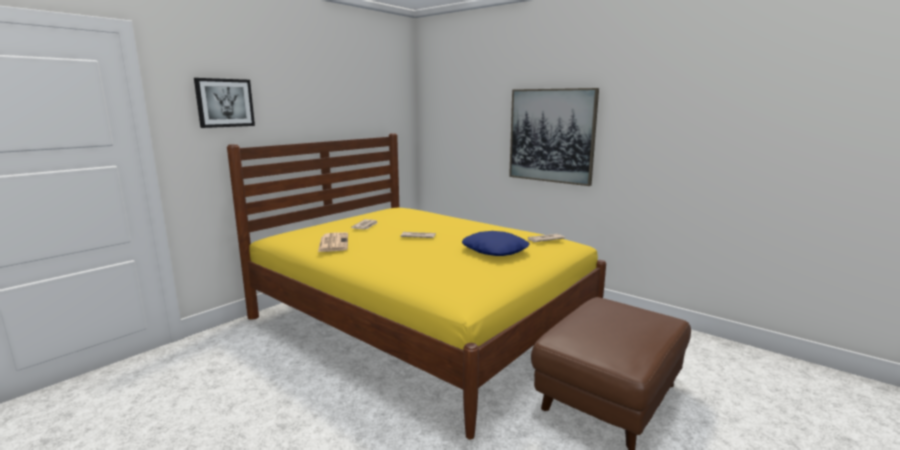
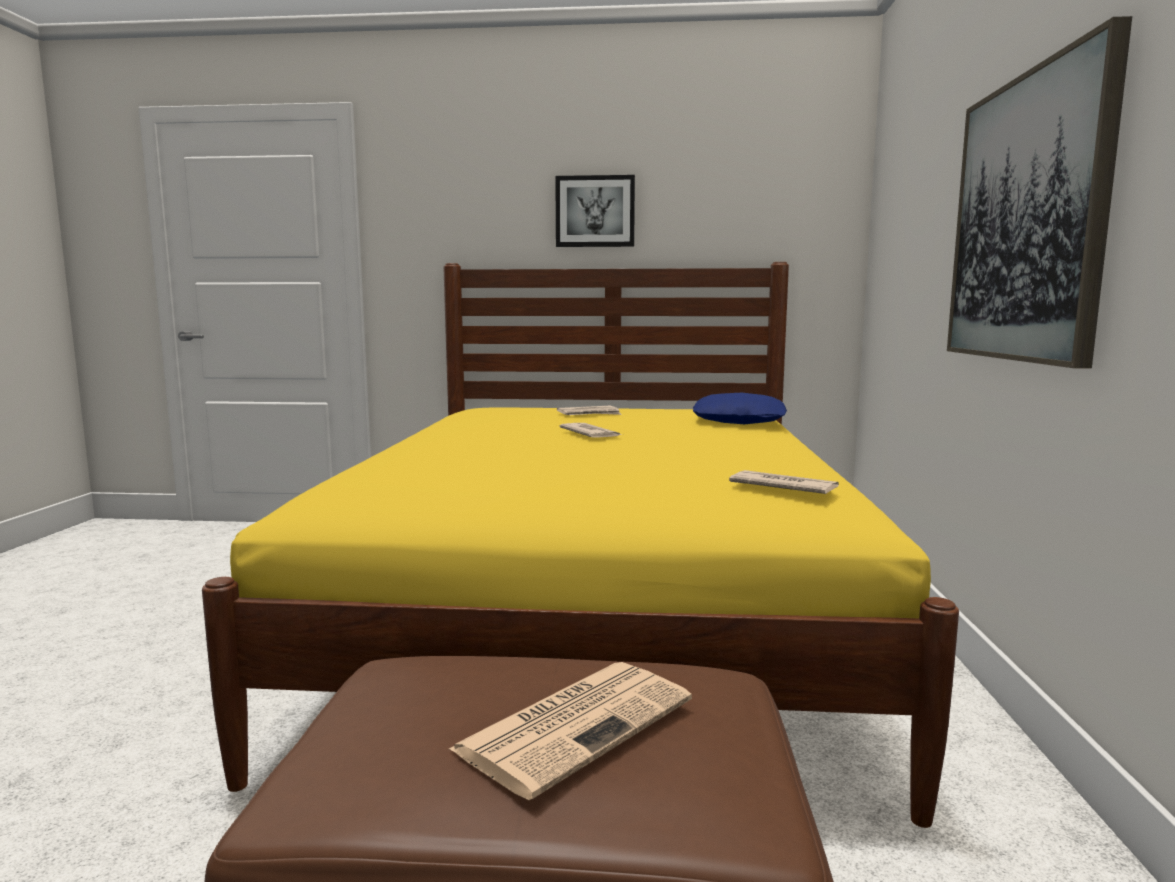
camera: 55 degrees right, 5 degrees down
(224, 103) = (456, 204): picture -> picture (595, 211)
(333, 243) = (478, 419): newspaper -> newspaper (577, 723)
(495, 250) = (612, 473): blue pillow -> blue pillow (739, 421)

